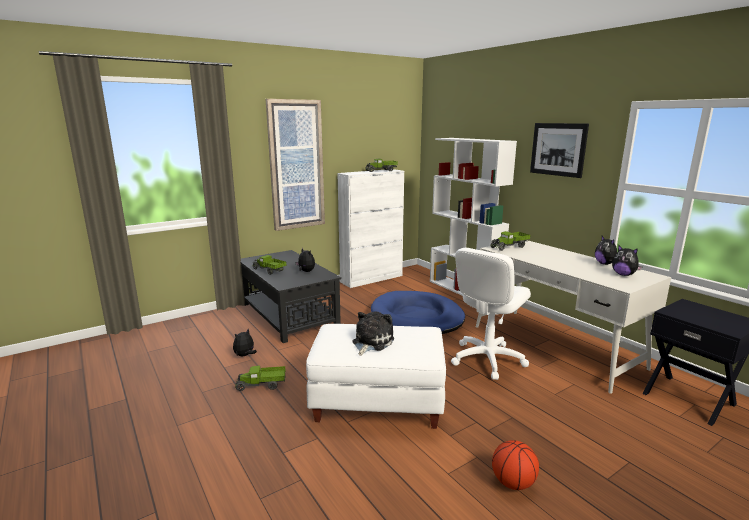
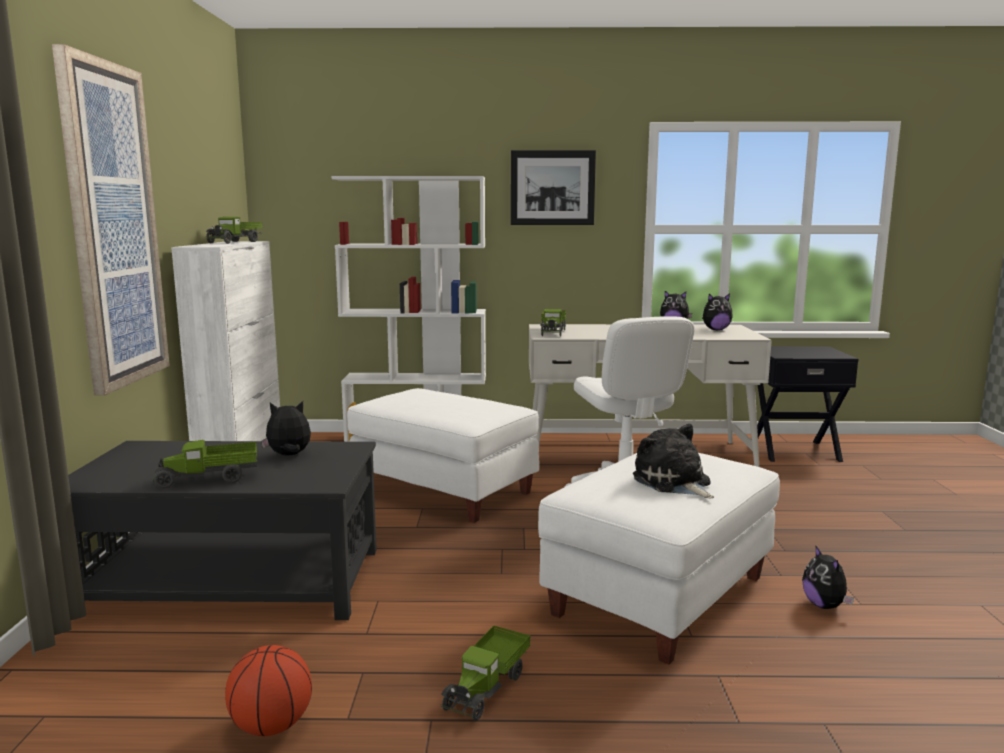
camera: 55 degrees left, 5 degrees down
(245, 355) = (333, 677): plush toy -> plush toy (825, 605)
(417, 317) = (444, 490): blue dog bed -> white ottoman
(513, 483) = (894, 574): basketball -> basketball (272, 726)

